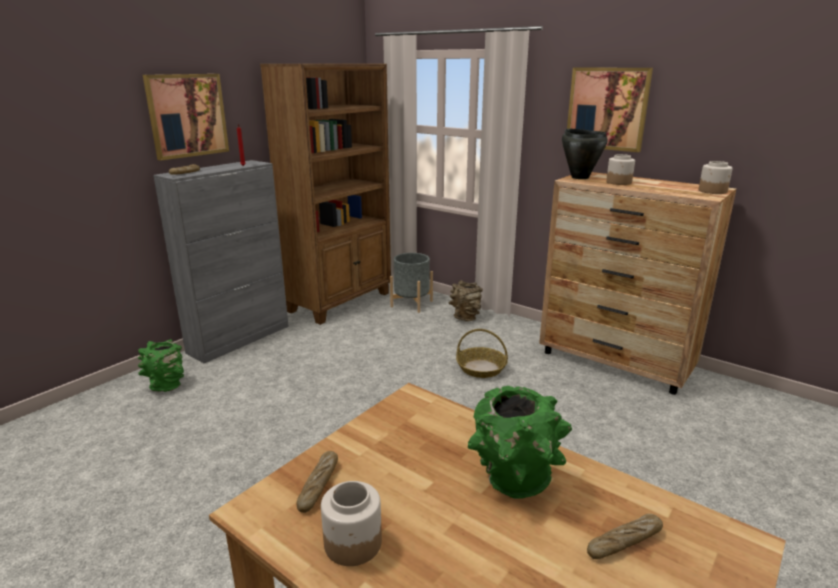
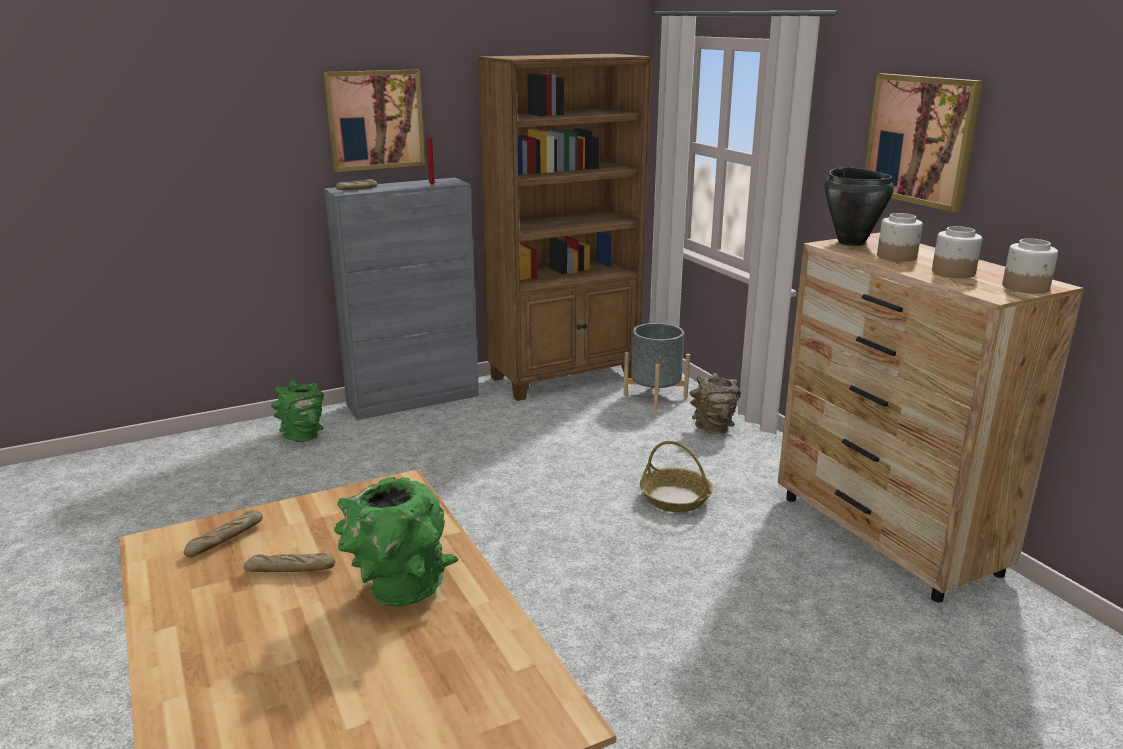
camera: 25 degrees right, 0 degrees up
(352, 543) = (199, 593): jar -> jar (952, 272)
(624, 542) = (436, 676): bread -> bread (290, 570)

